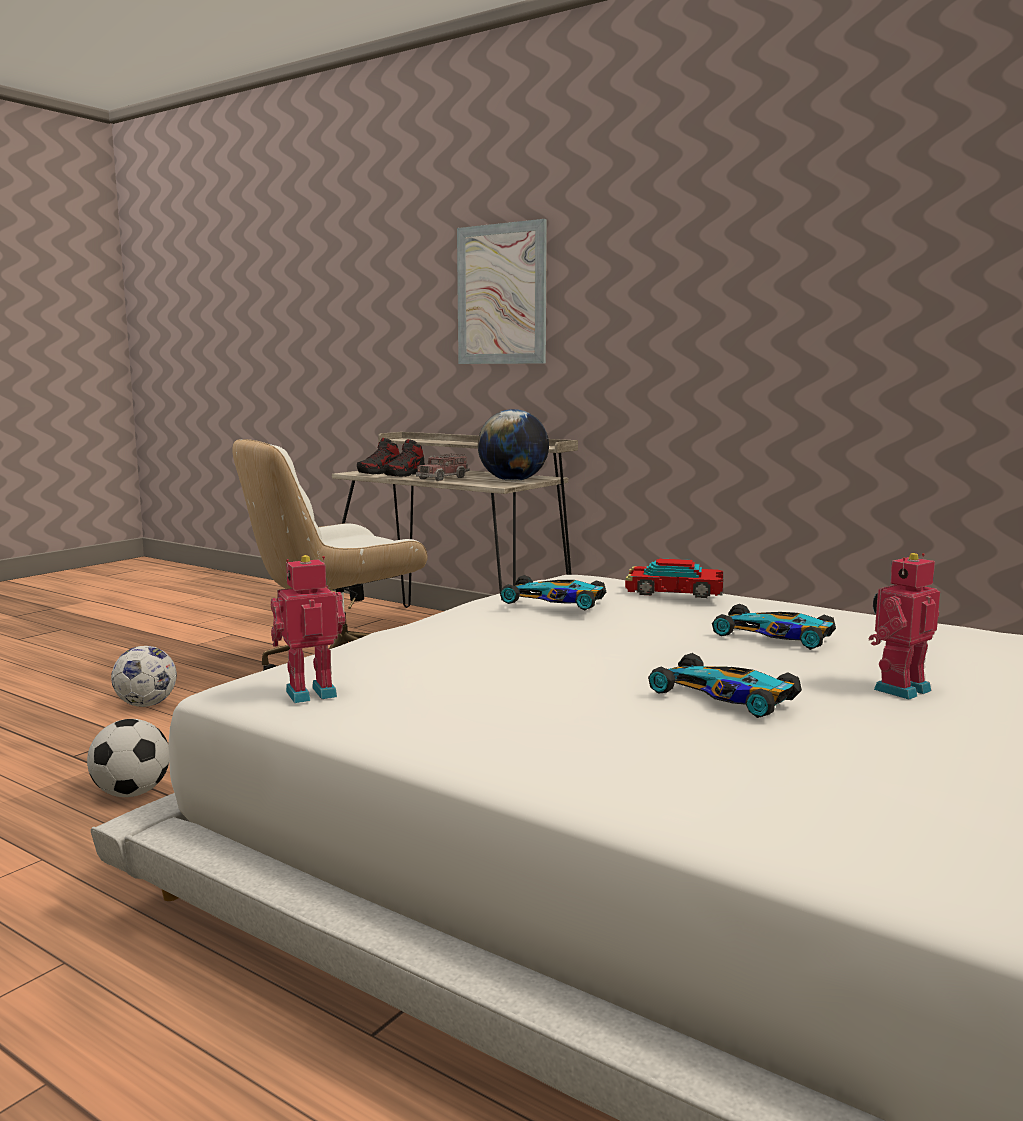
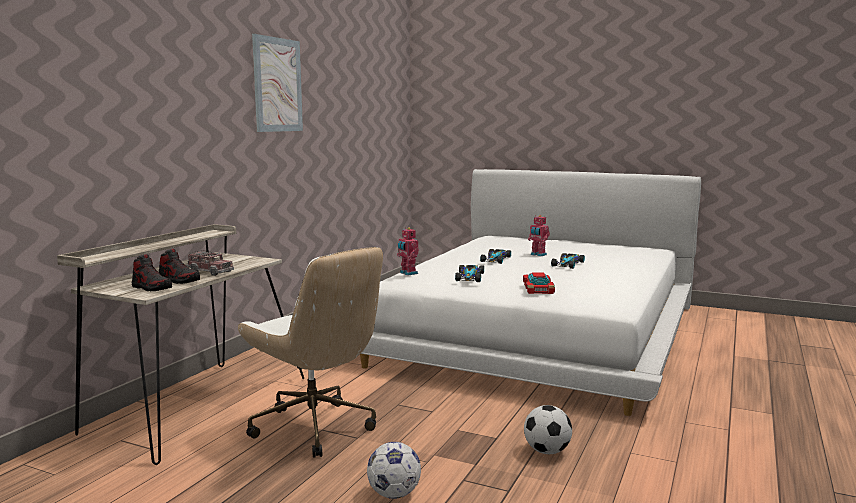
camera: 100 degrees left, 0 degrees up
(310, 693) = (617, 298): toy robot -> toy robot (407, 273)
(501, 294) = (136, 115): picture -> picture (277, 85)
(513, 480) = (237, 259): globe -> none
(674, 591) = (438, 265): toy car -> toy car (538, 289)

